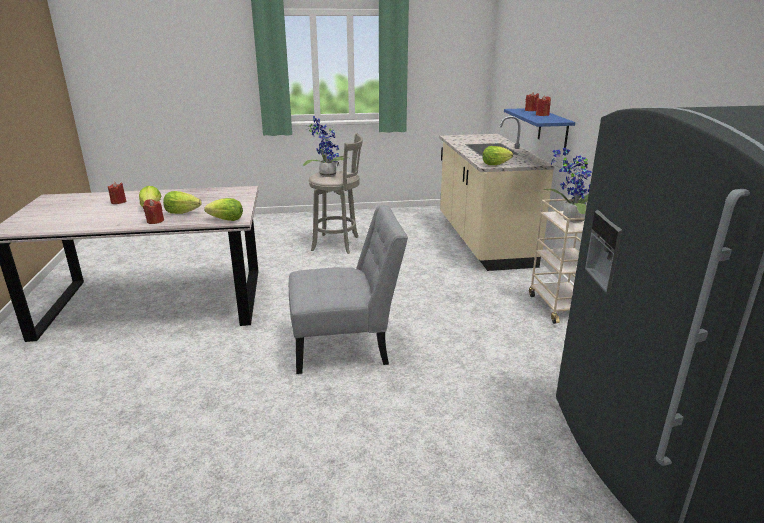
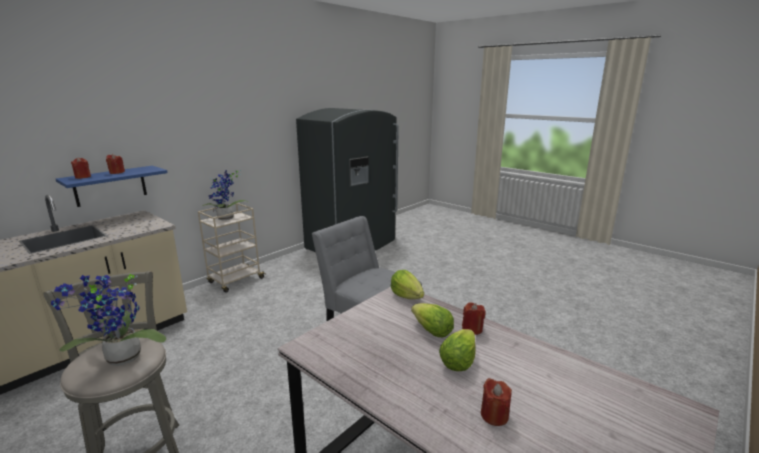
camera: 130 degrees left, 5 degrees down
(495, 164) = (153, 224): lettuce -> none

